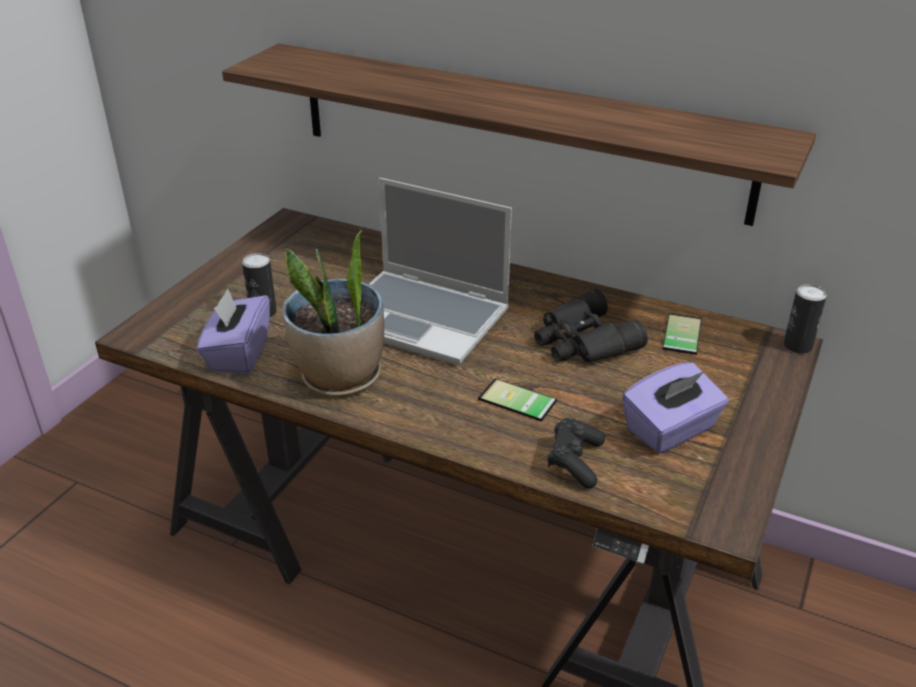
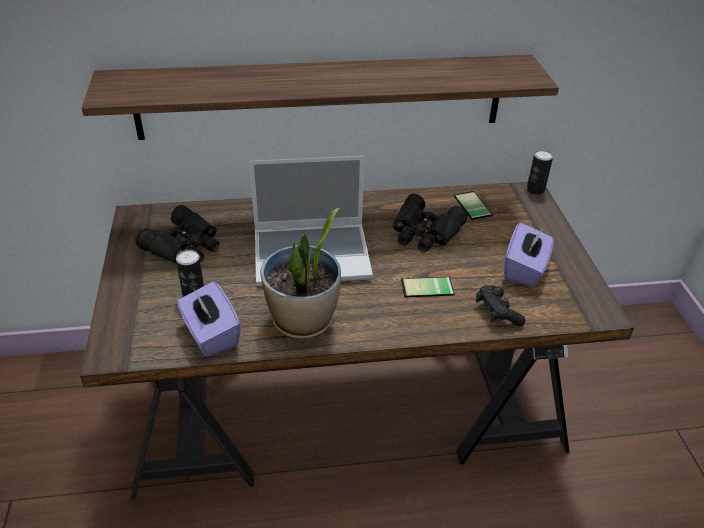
camera: 35 degrees left, 5 degrees up
(306, 264) = (185, 245): none -> black binoculars

